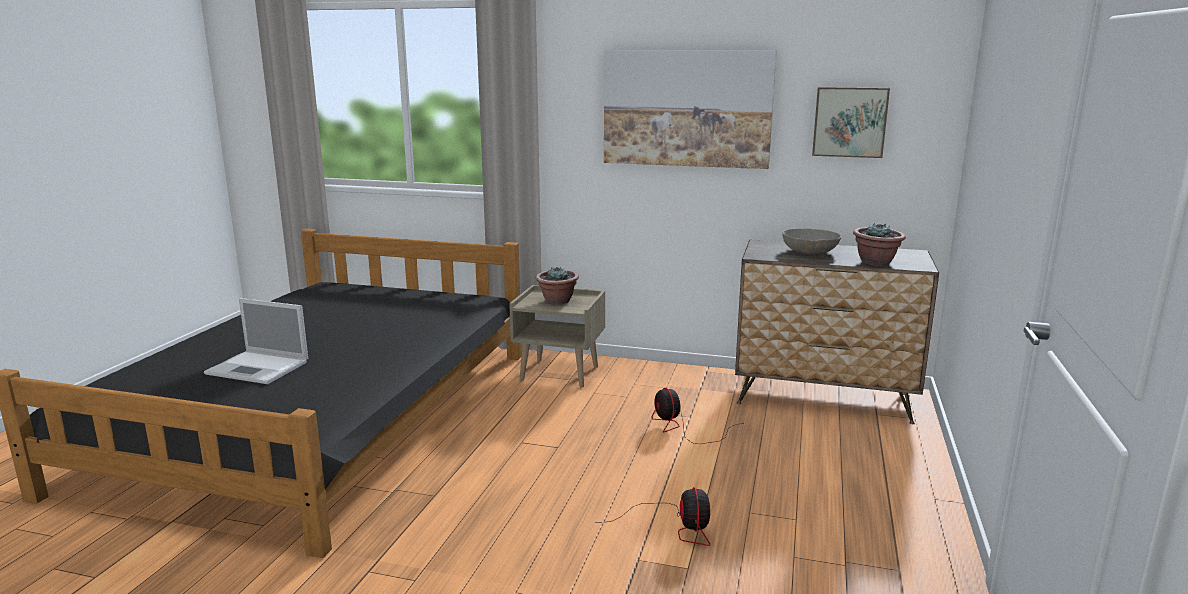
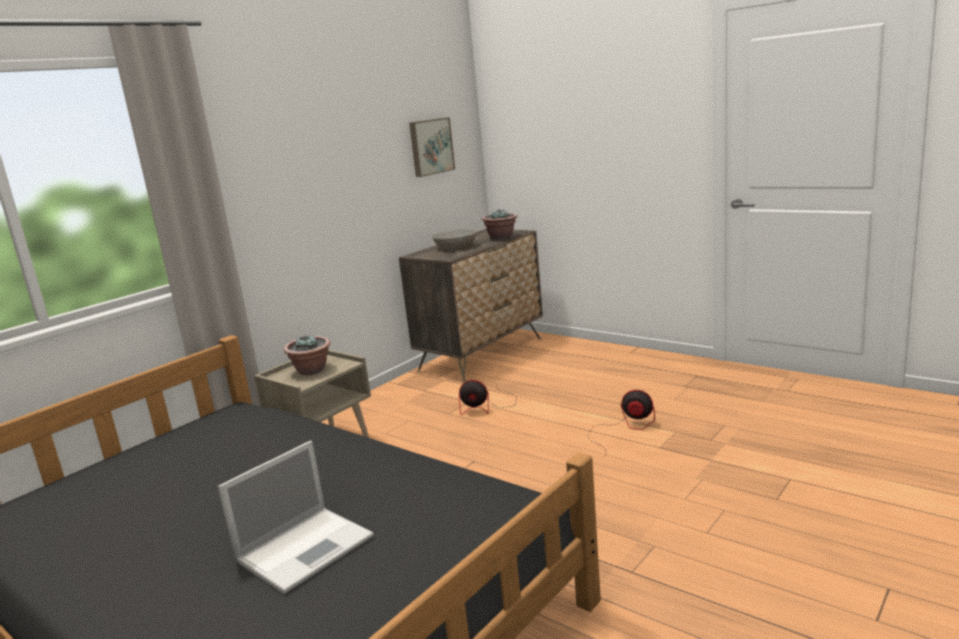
camera: 65 degrees left, 0 degrees up
(687, 108) = (331, 155): picture -> none

